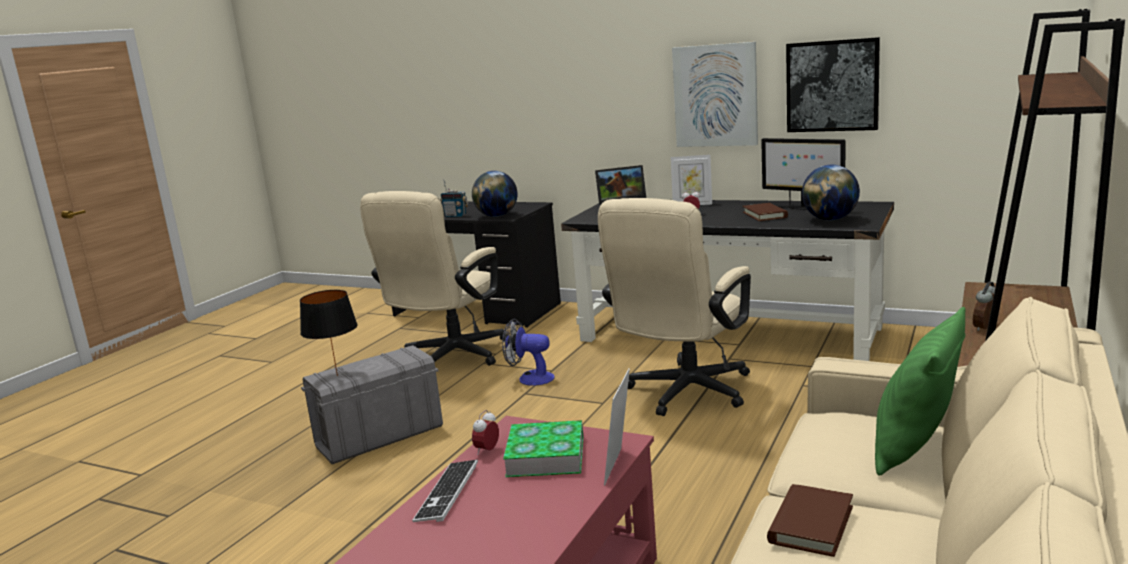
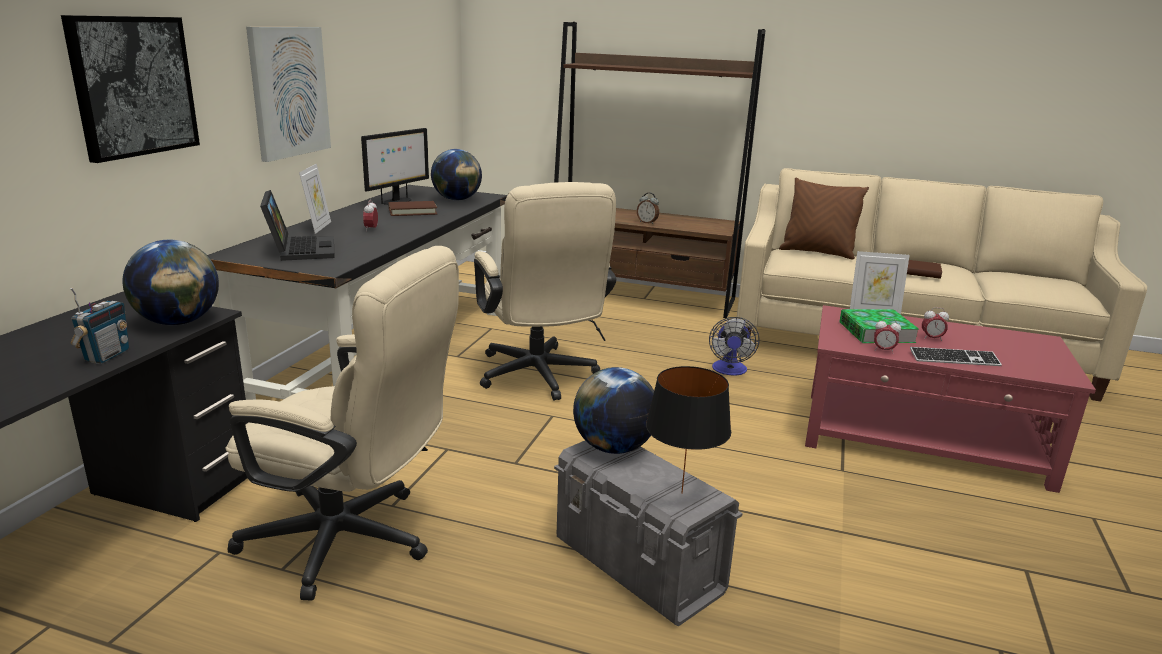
camera: 100 degrees left, 5 degrees up
(405, 357) = (613, 447): none -> globe
(517, 492) = (931, 338): none -> alarm clock
(530, 378) = (468, 462): fan -> fan (729, 371)
(683, 394) = (540, 378): beige office chair -> beige office chair turned 45 degrees clockwise
(832, 86) = (366, 79): picture -> picture (133, 86)
(915, 450) = (817, 253): green pillow -> brown pillow

